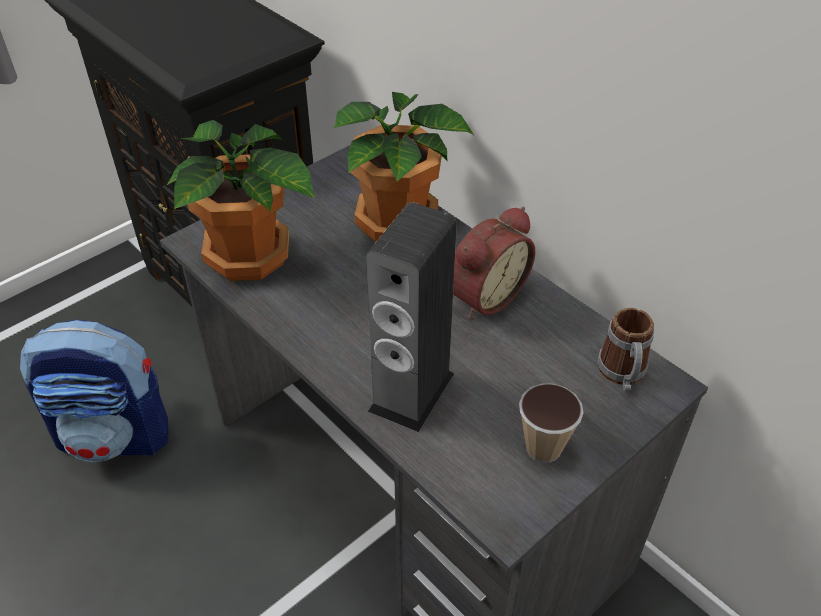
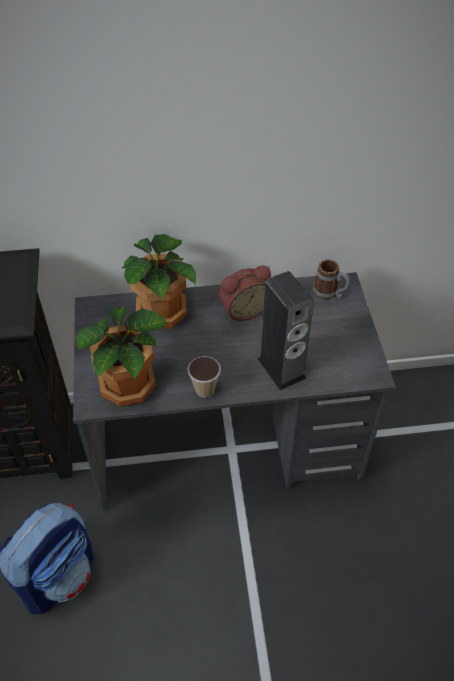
camera: 55 degrees left, 5 degrees up
(484, 295) = (243, 309): alarm clock -> alarm clock turned 75 degrees clockwise
(543, 448) = (347, 341): cup -> cup (205, 390)

